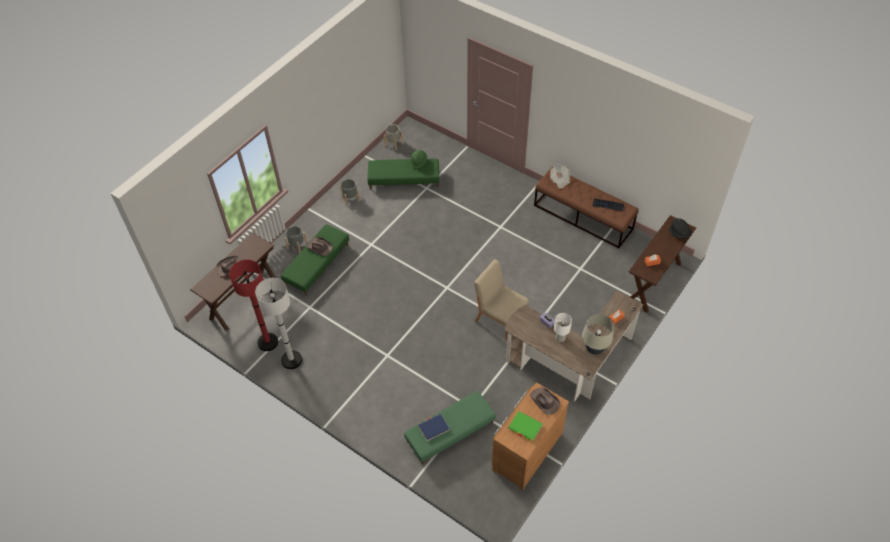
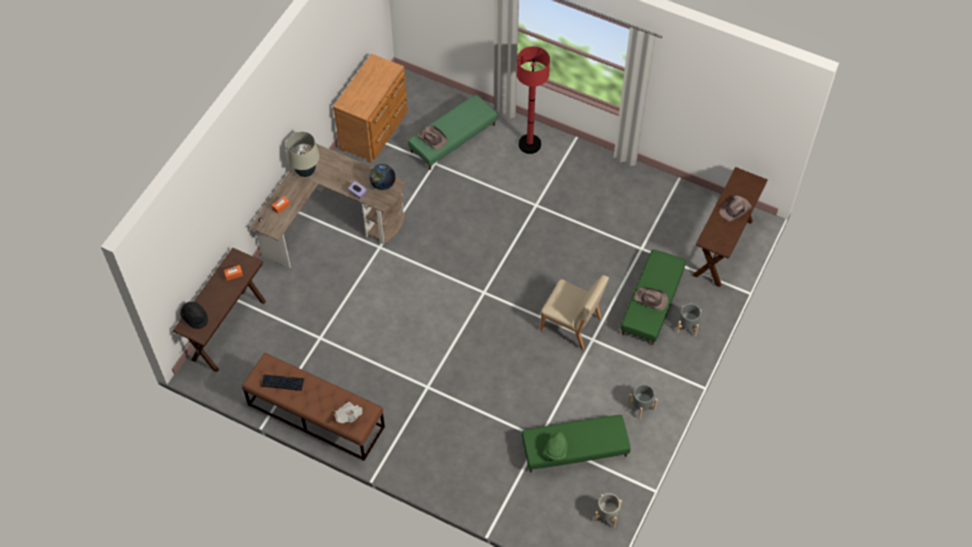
camera: 170 degrees right, 5 degrees up
(268, 342) = (673, 203): red floor lamp -> red floor lamp (529, 144)
(291, 360) = (639, 187): white floor lamp -> none
(433, 428) = (468, 118): blue book -> none
(500, 319) = (415, 261): beige chair -> beige chair (571, 325)
(524, 328) = (383, 184): none -> globe
(525, 427) = (374, 79): green book -> none
(544, 401) = (356, 103): brown hat -> brown hat (432, 138)
(560, 337) = (343, 179): white table lamp -> none

